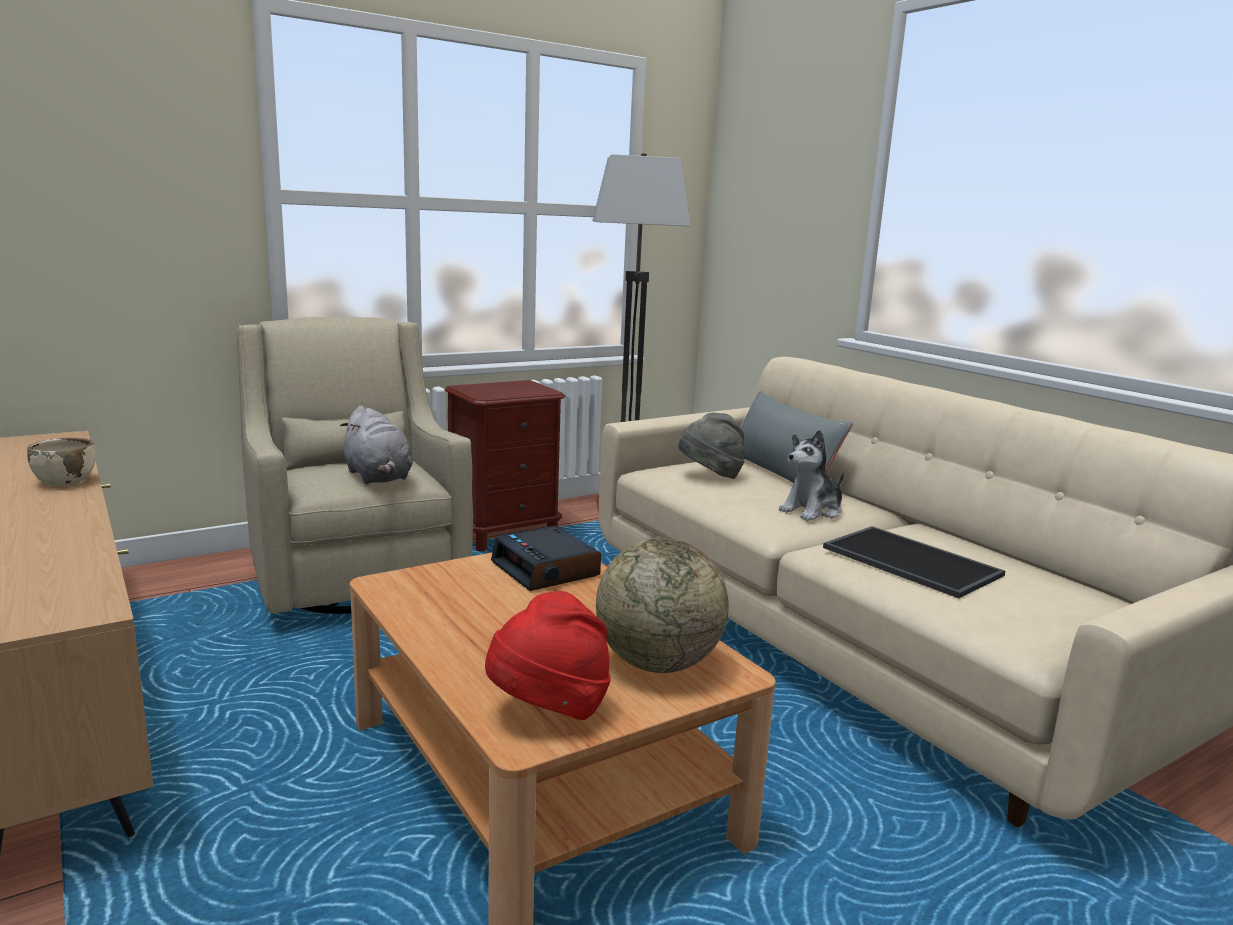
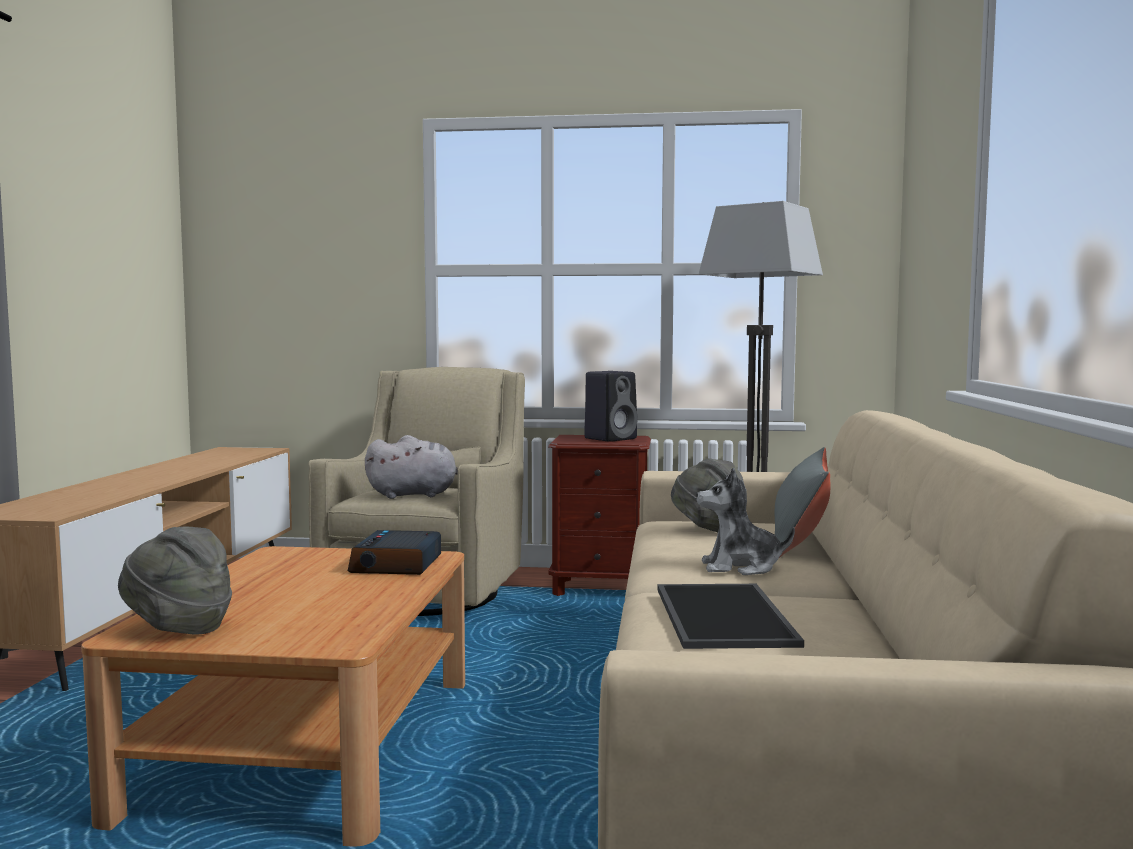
camera: 40 degrees right, 10 degrees down
(66, 481) = (205, 467): beige bowl -> none
(378, 477) = (416, 495): grey plush toy -> grey plush toy turned 105 degrees counterclockwise
(513, 387) = (611, 438): none -> black speaker
(548, 710) = (178, 628): red hat -> grey hat
(657, 663) = (312, 626): globe -> none

